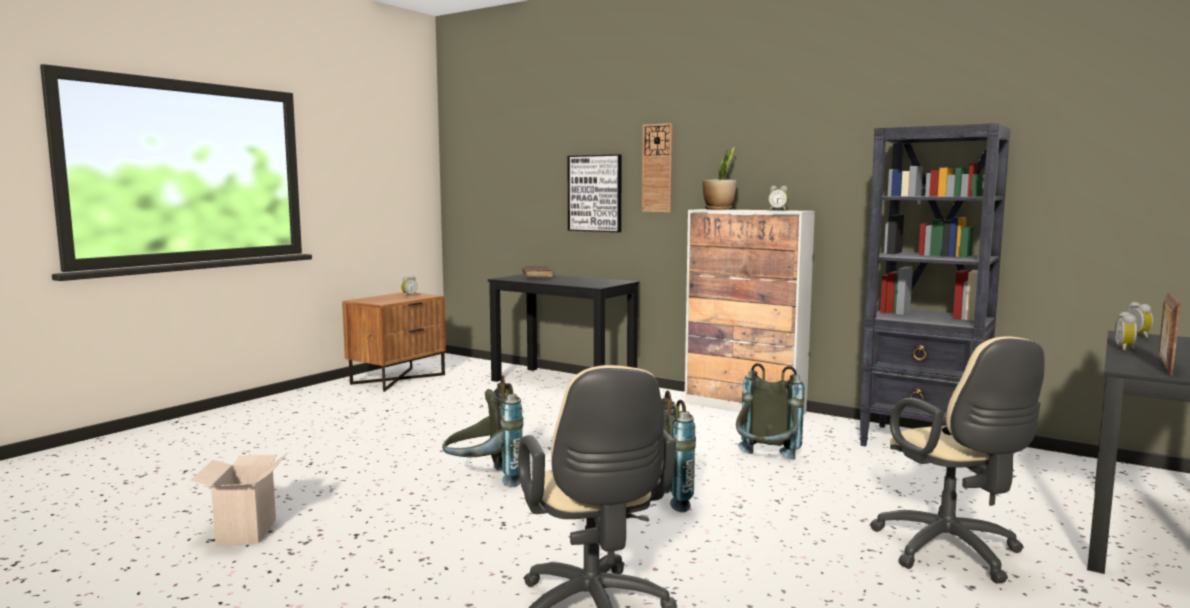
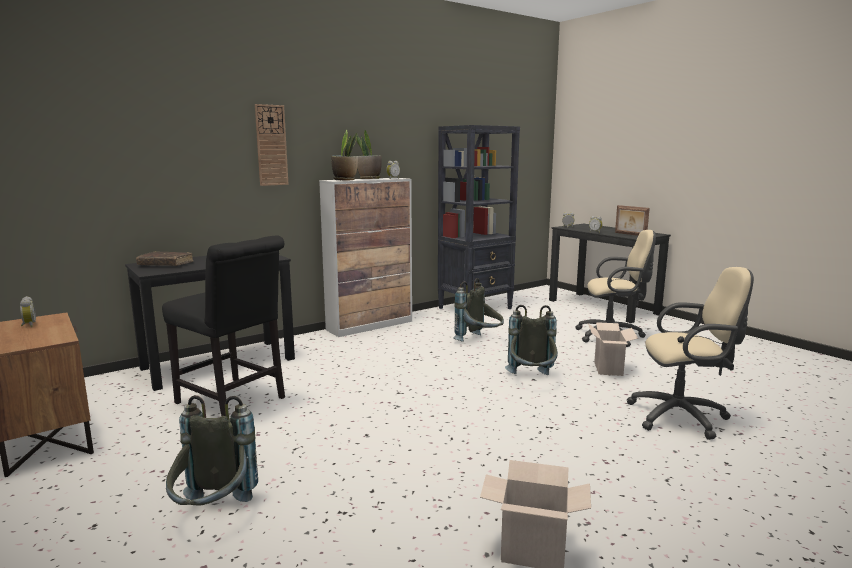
camera: 70 degrees left, 5 degrees up
(484, 480) = (458, 424): grey backpack -> grey backpack (213, 514)
(485, 402) = (234, 402): none -> black chair
(595, 193) = (204, 170): picture -> none
(755, 554) = (609, 369): none -> cardboard box
(756, 210) = (369, 179): none -> potted plant

